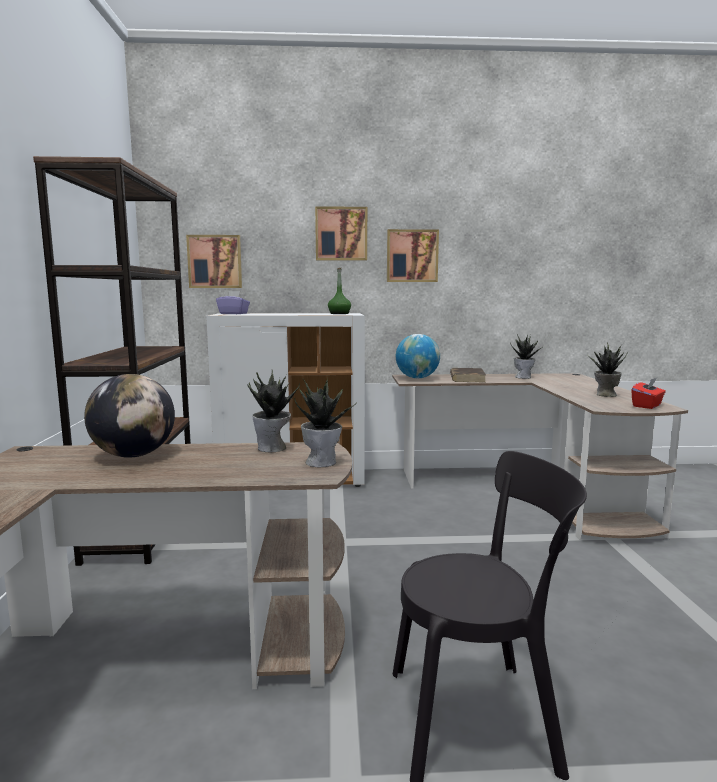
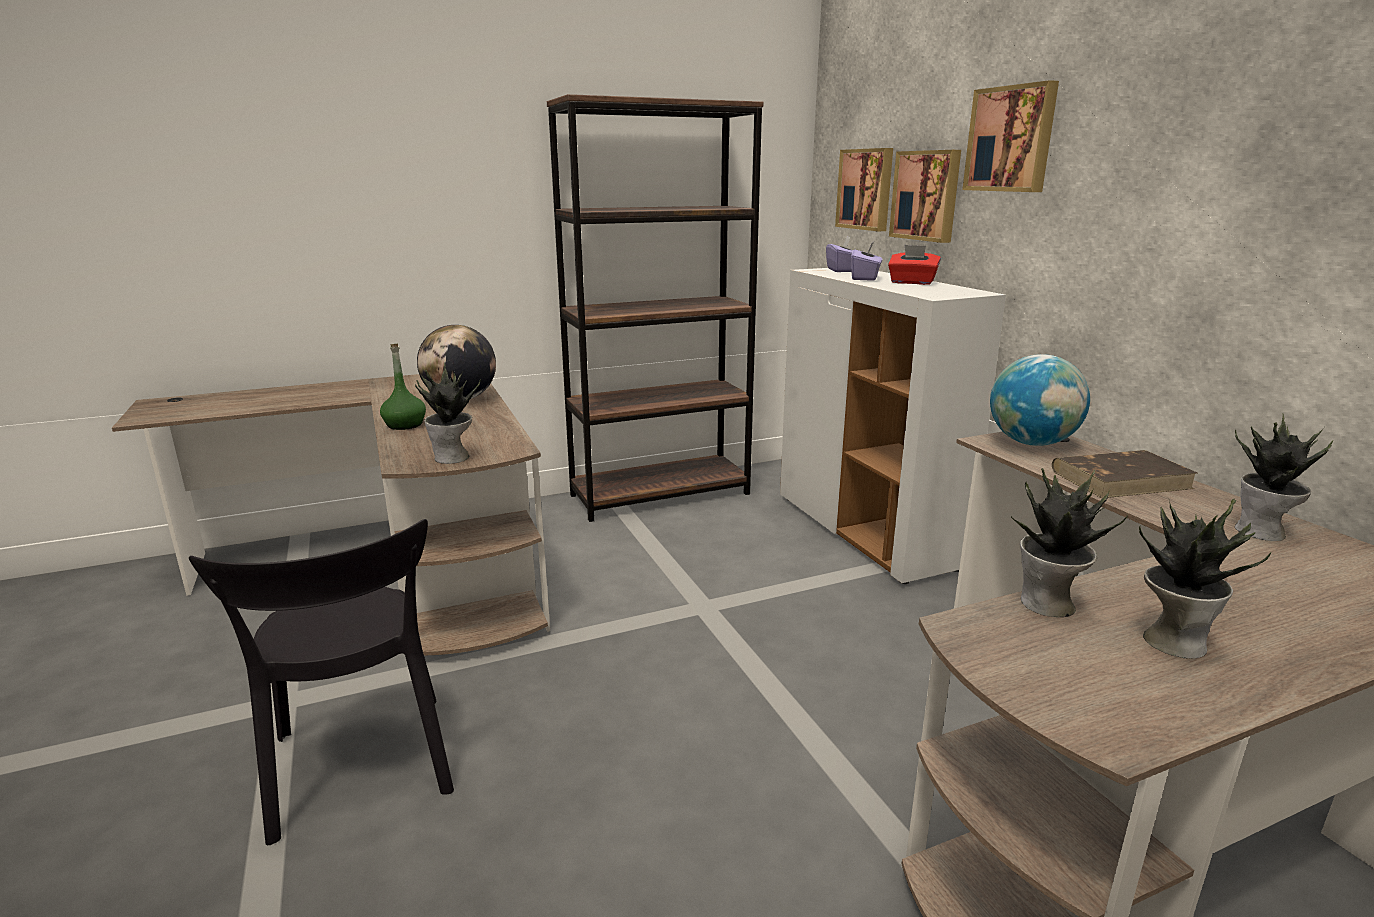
camera: 70 degrees right, 10 degrees up
(272, 448) = (498, 433): potted plant -> potted plant (1047, 605)
(274, 314) = (865, 278): none -> purple tissue box
(339, 313) = (942, 291): green bottle -> green bottle (404, 425)
(412, 256) = (1122, 184): picture -> picture (927, 195)
(647, 406) = (1090, 700): red tissue box -> red tissue box (912, 282)

